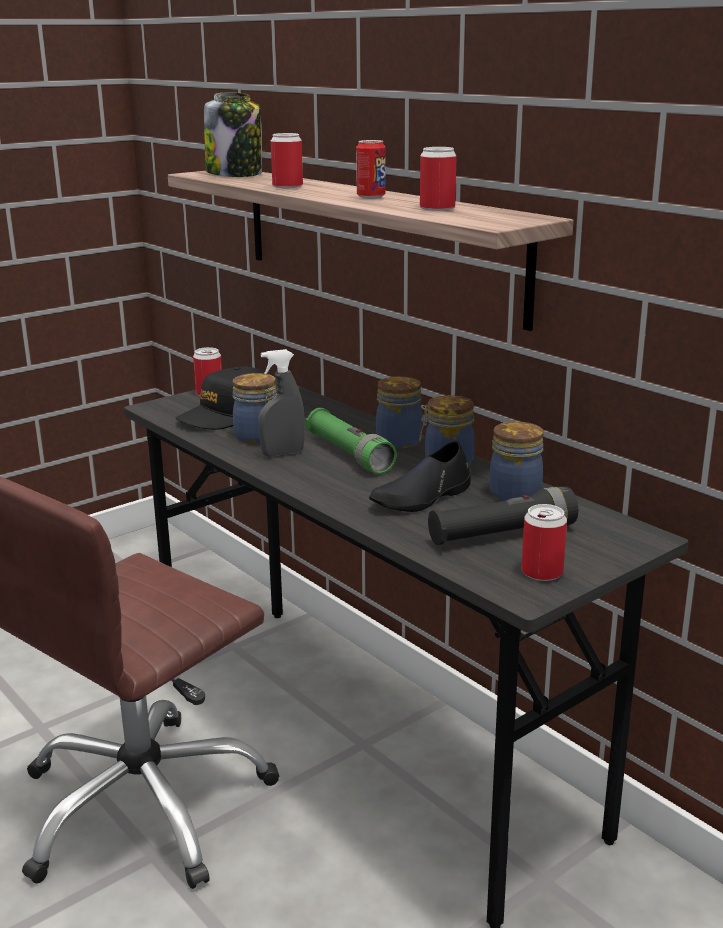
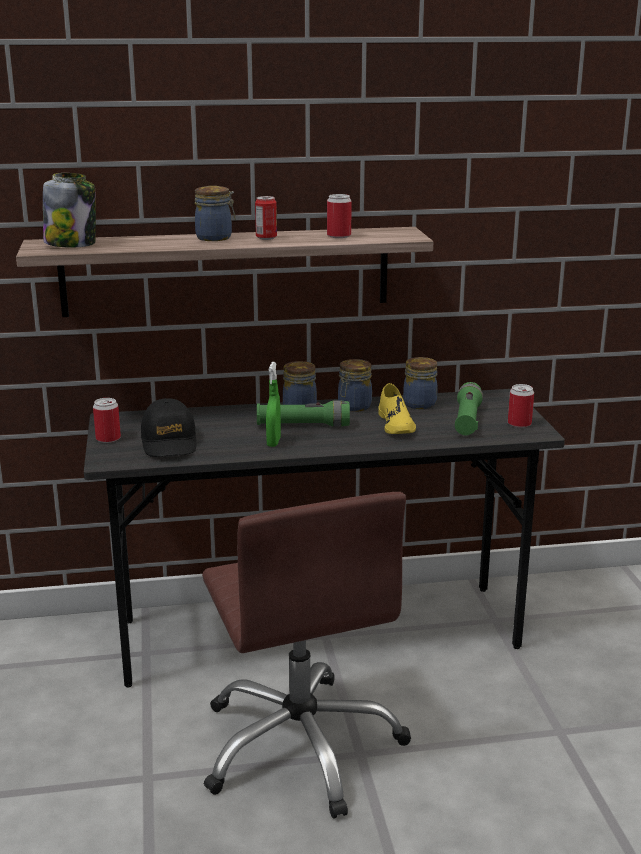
camera: 60 degrees left, 0 degrees up
(258, 437) = (231, 442): jar -> jar (215, 238)
(282, 454) = (273, 442): grey spray bottle -> green spray bottle
(287, 186) = (173, 243): can -> none
(421, 498) = (396, 424): black shoe -> yellow shoe
(502, 535) = (467, 420): black flashlight -> green flashlight

